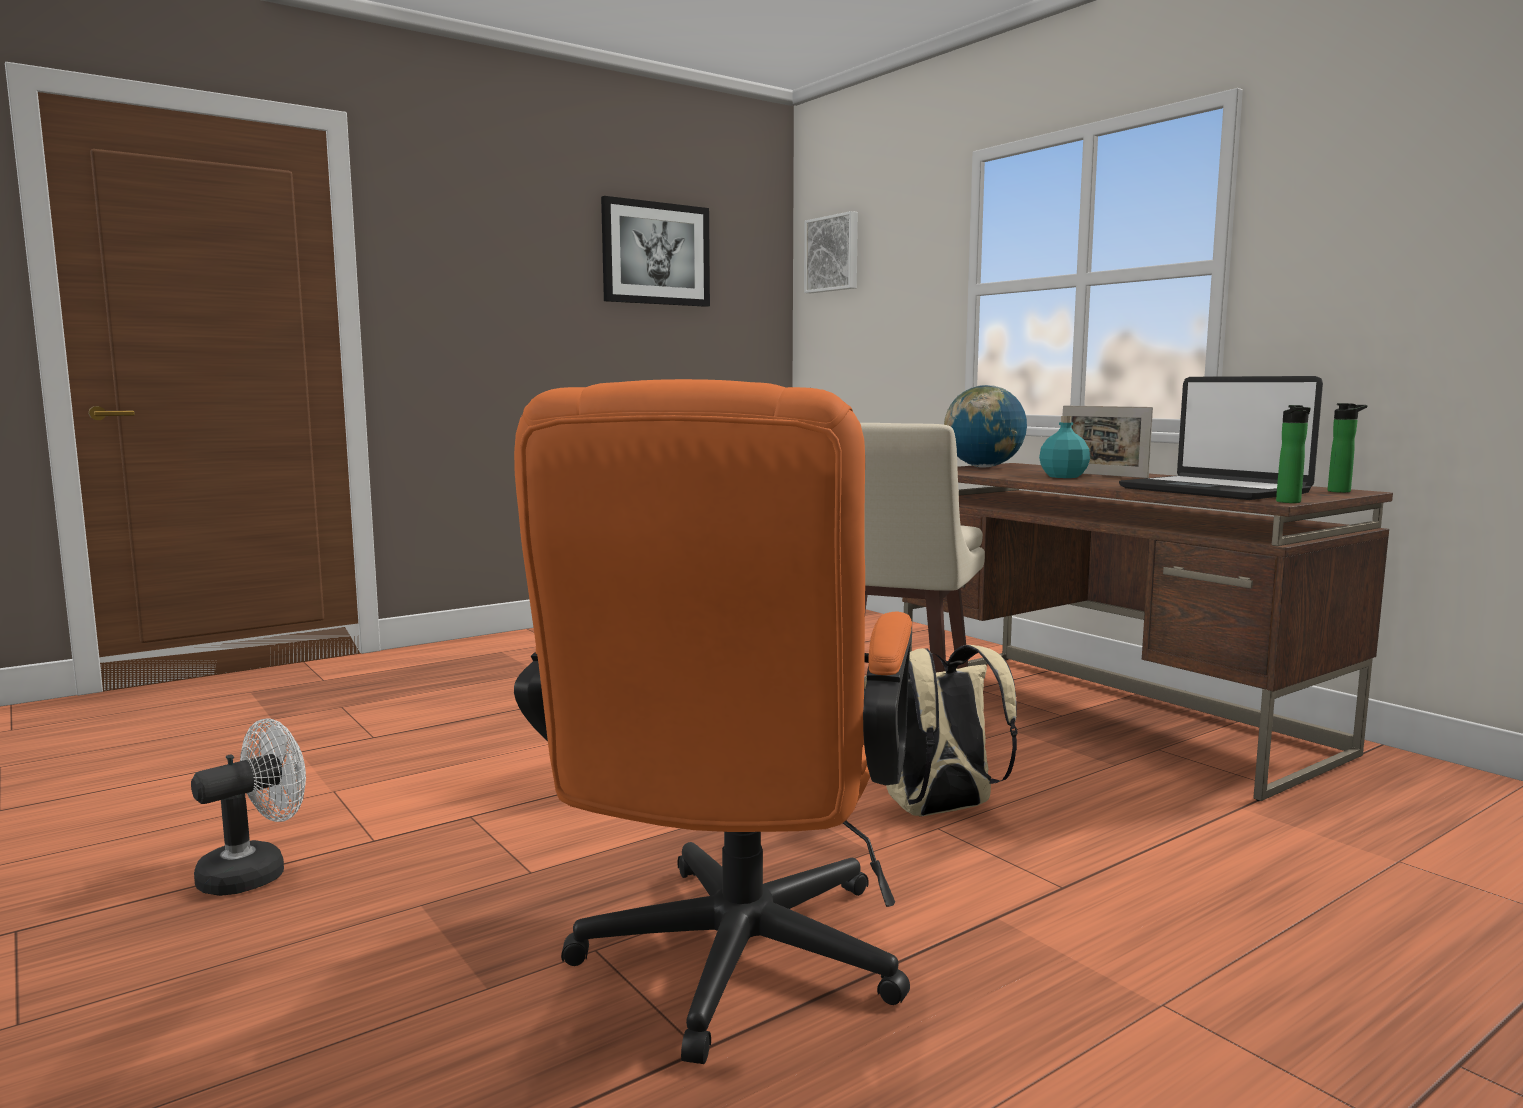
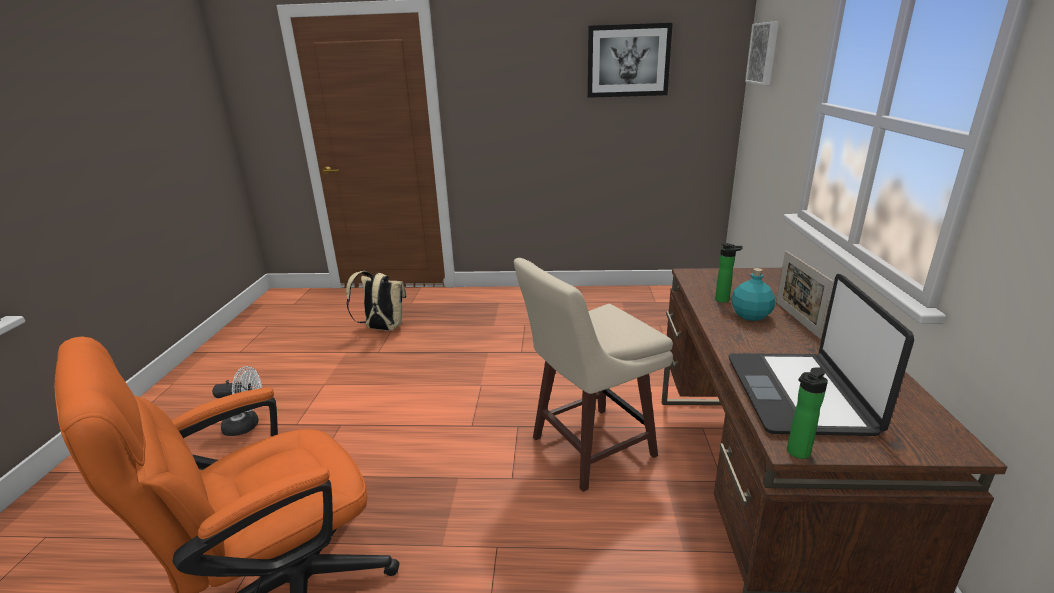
camera: 40 degrees right, 15 degrees up
(936, 811) = (516, 532): beige backpack -> beige backpack (382, 328)
(983, 467) = (740, 275): globe -> none
(1342, 491) = (939, 442): bottle -> bottle (724, 300)

